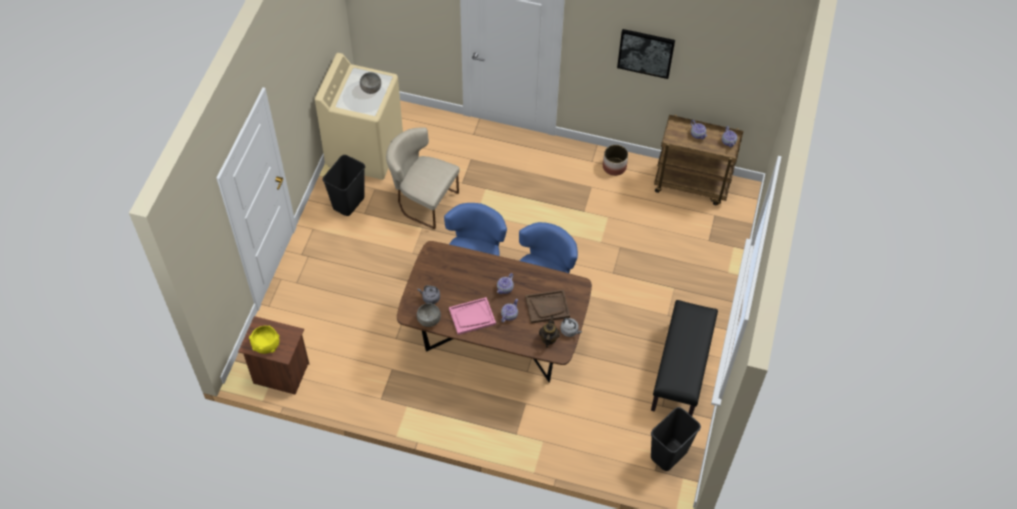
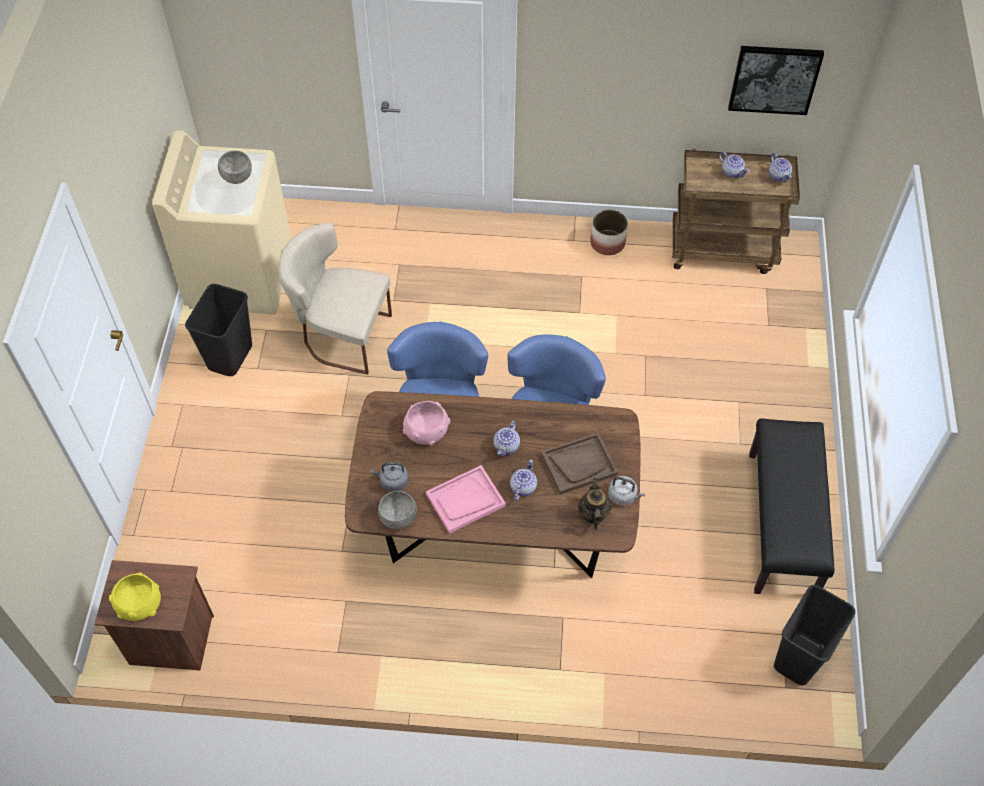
camera: 10 degrees left, 0 degrees up
(458, 270) = (426, 430): none -> pink bowl
(646, 52) = (647, 56): picture -> picture (774, 79)

